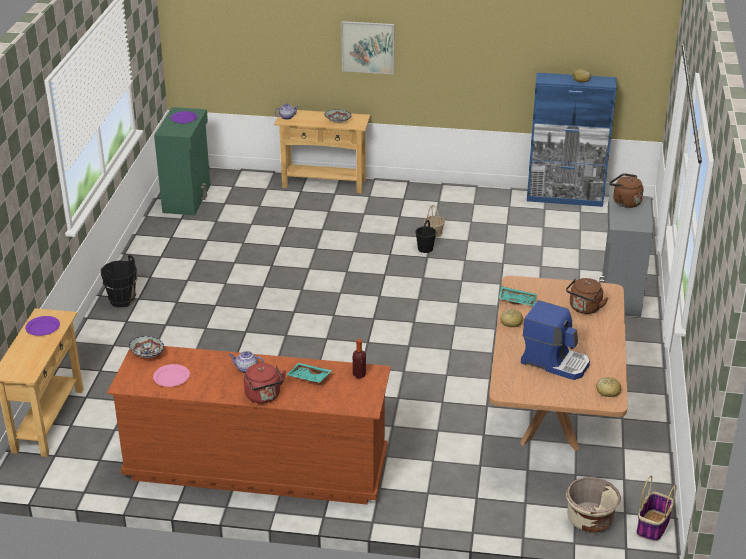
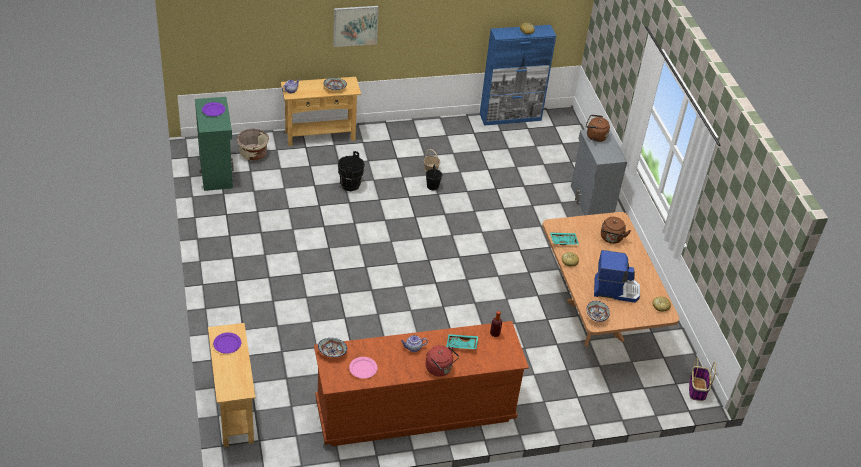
camera: 25 degrees left, 10 degrees up
(122, 300) = (224, 285): black bucket -> black bucket (350, 185)
(511, 384) = (597, 316): none -> bowl
(590, 520) = (657, 395): beige planter -> beige planter (253, 154)

